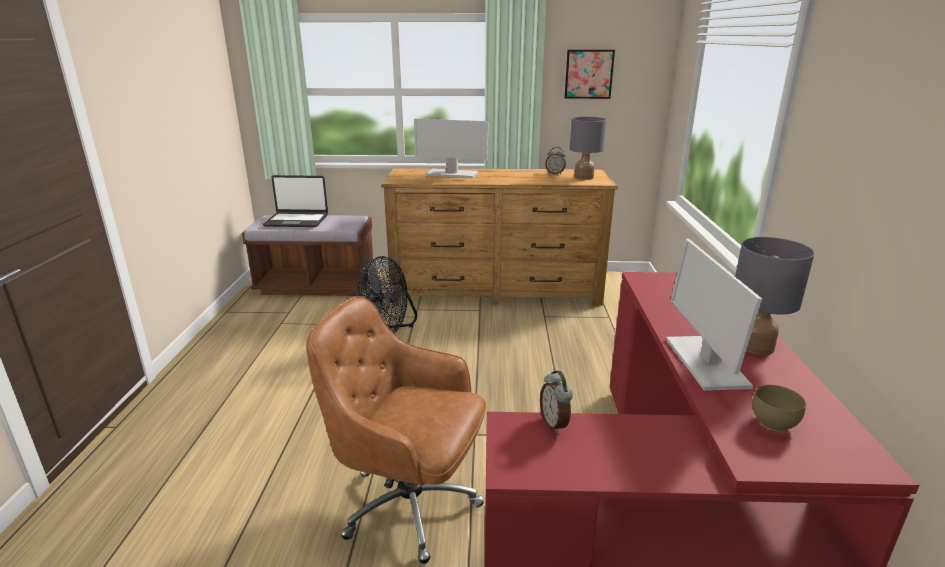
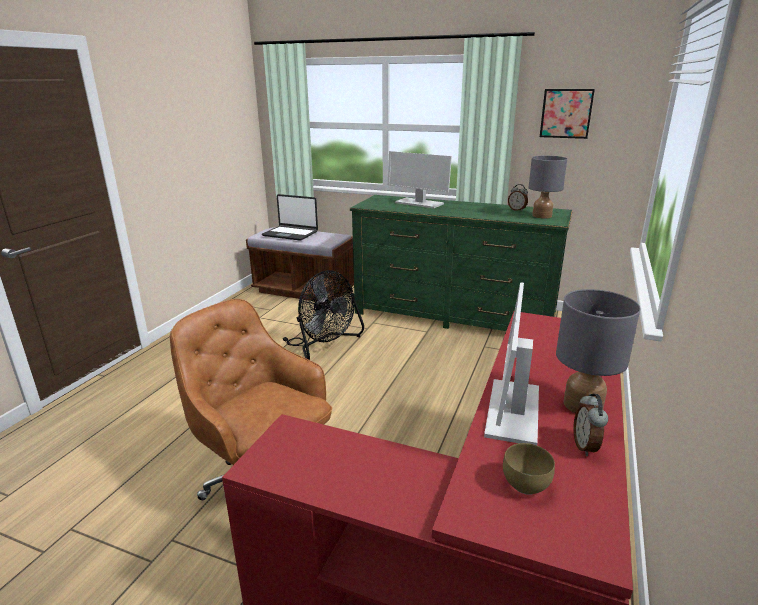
camera: 20 degrees right, 0 degrees up
(496, 290) = (453, 316): brown dresser -> green dresser
(554, 424) = (326, 437): alarm clock -> alarm clock (586, 446)

